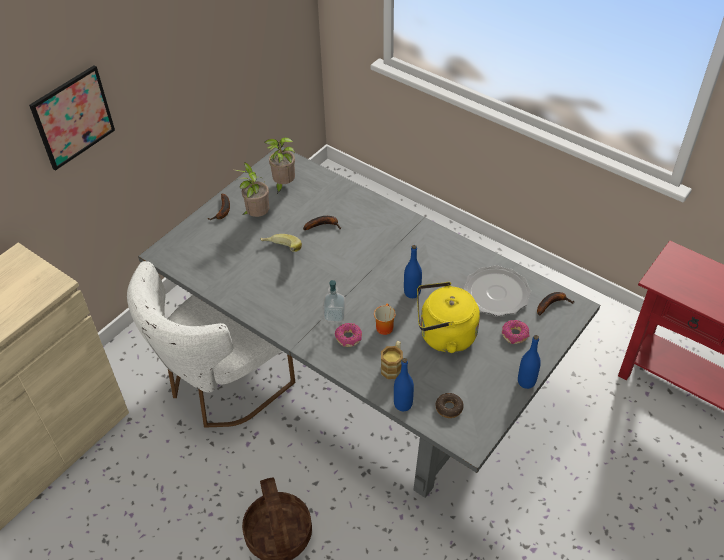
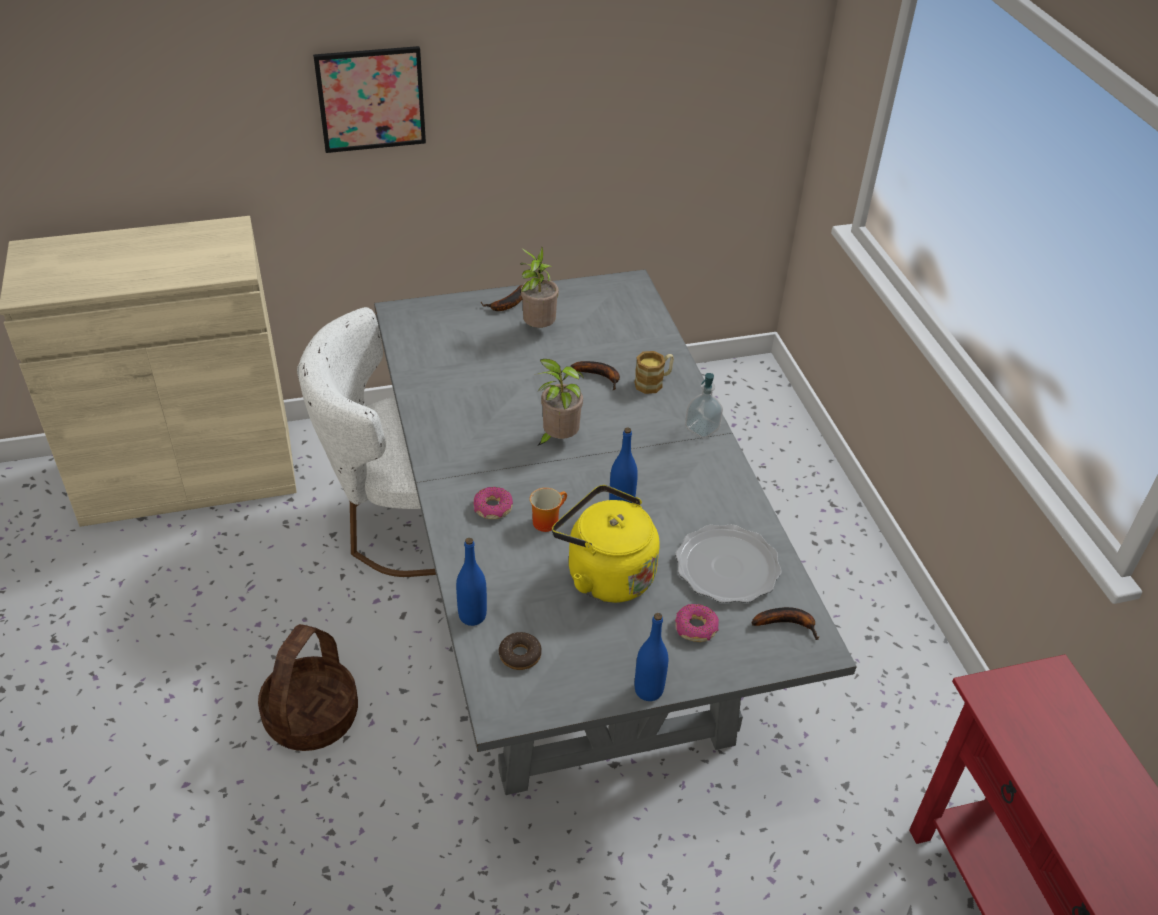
camera: 35 degrees right, 5 degrees down
(281, 252) = (522, 378): banana -> none
(283, 185) = (602, 312): potted plant -> potted plant (558, 439)
(334, 315) = (504, 475): soap dispenser -> soap dispenser (702, 428)
(393, 366) = (508, 568): mug -> mug (653, 382)

